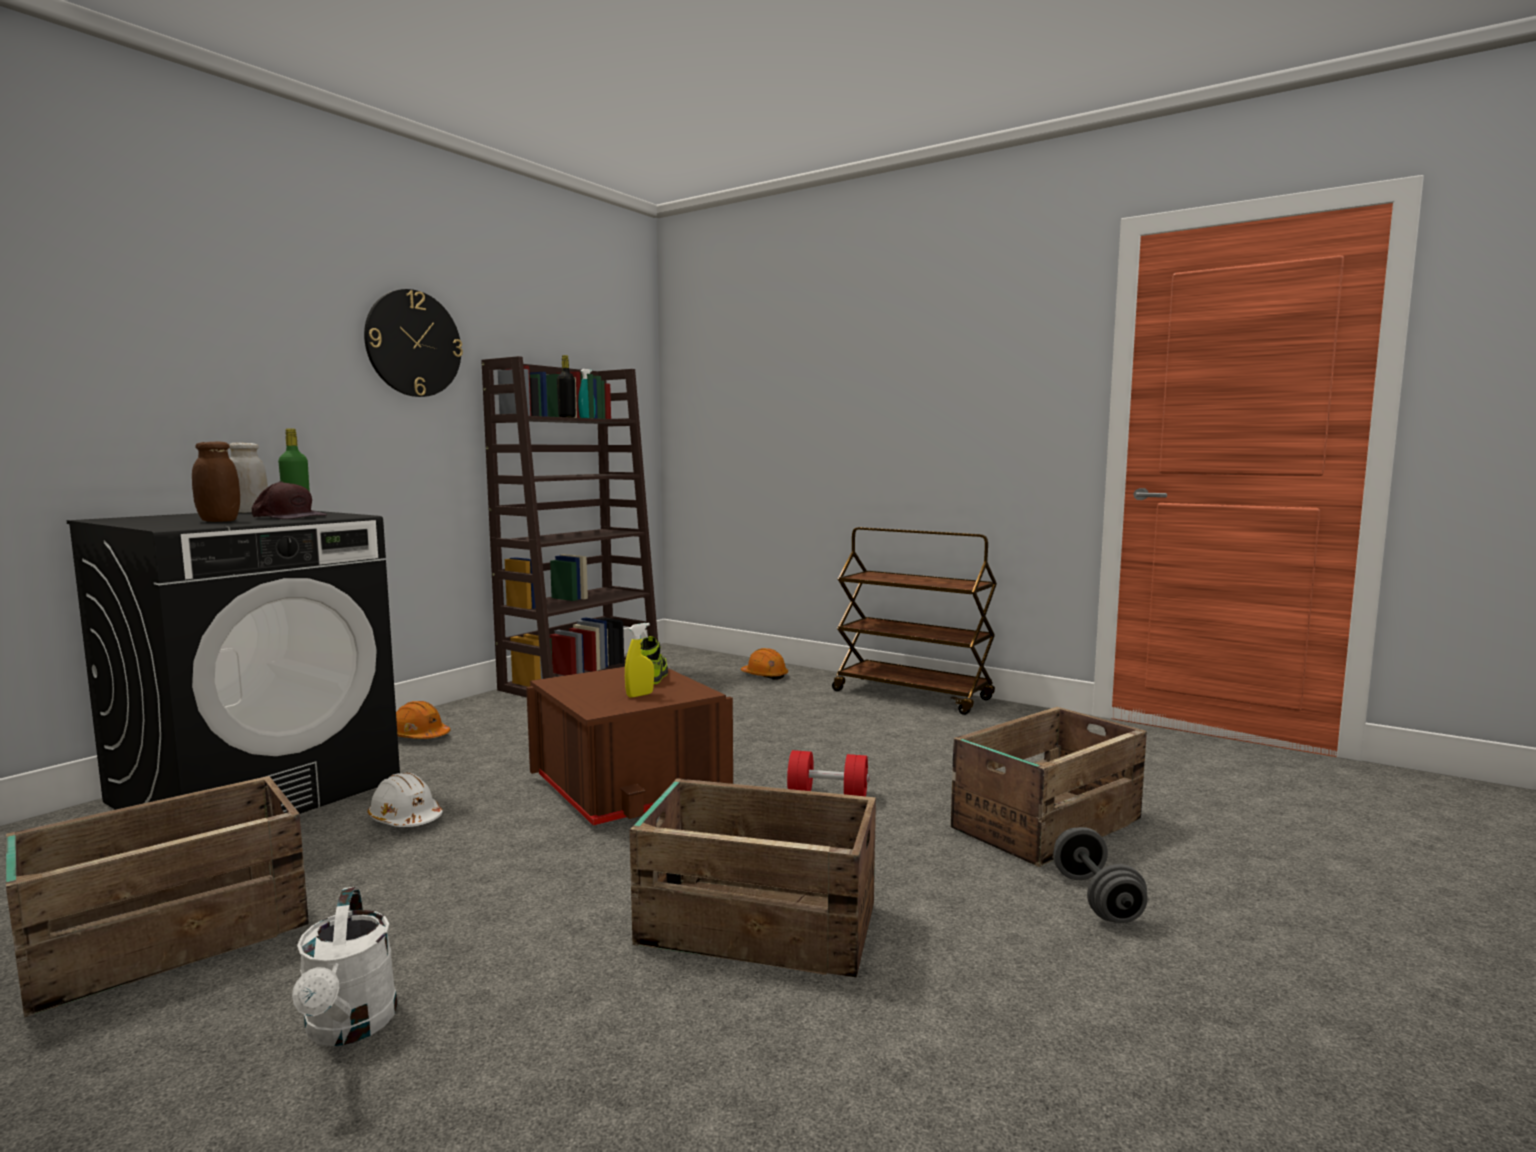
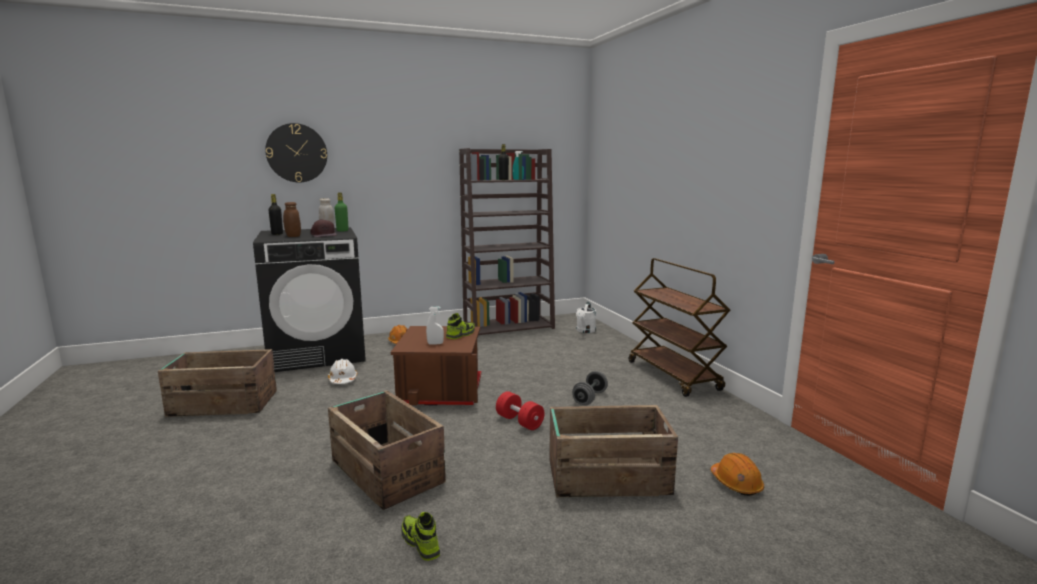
camera: 35 degrees right, 5 degrees up
(152, 521) = (277, 234): none -> black bottle
(349, 1028) = (220, 454): white watering can -> white watering can (585, 331)
(413, 343) = (420, 143): wall clock -> wall clock (297, 153)
(640, 695) = (435, 344): yellow spray bottle -> white spray bottle
(764, 676) = (605, 343): orange hard hat -> orange hard hat (736, 483)
(987, 995) = (420, 543): none -> shoe
(1096, 898) = (556, 526): grey dumbbell -> grey dumbbell (590, 398)

